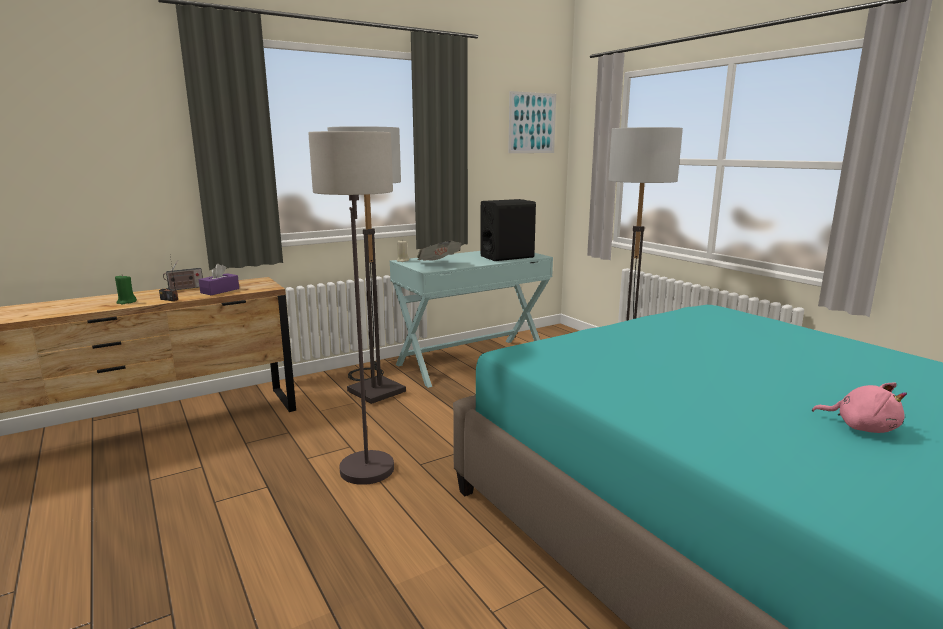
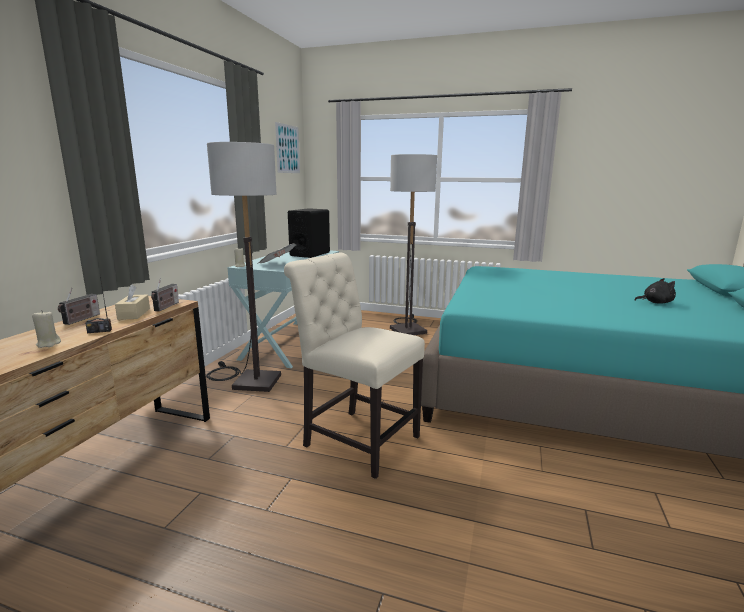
camera: 40 degrees left, 0 degrees up
(126, 302) = (48, 344): green candle -> beige candle
(220, 291) = (134, 314): purple tissue box -> beige tissue box
(251, 289) = (166, 307): none -> radio
(369, 478) = (356, 438): grey floor lamp -> beige chair
(861, 427) = (655, 302): pink plush toy -> black plush toy

